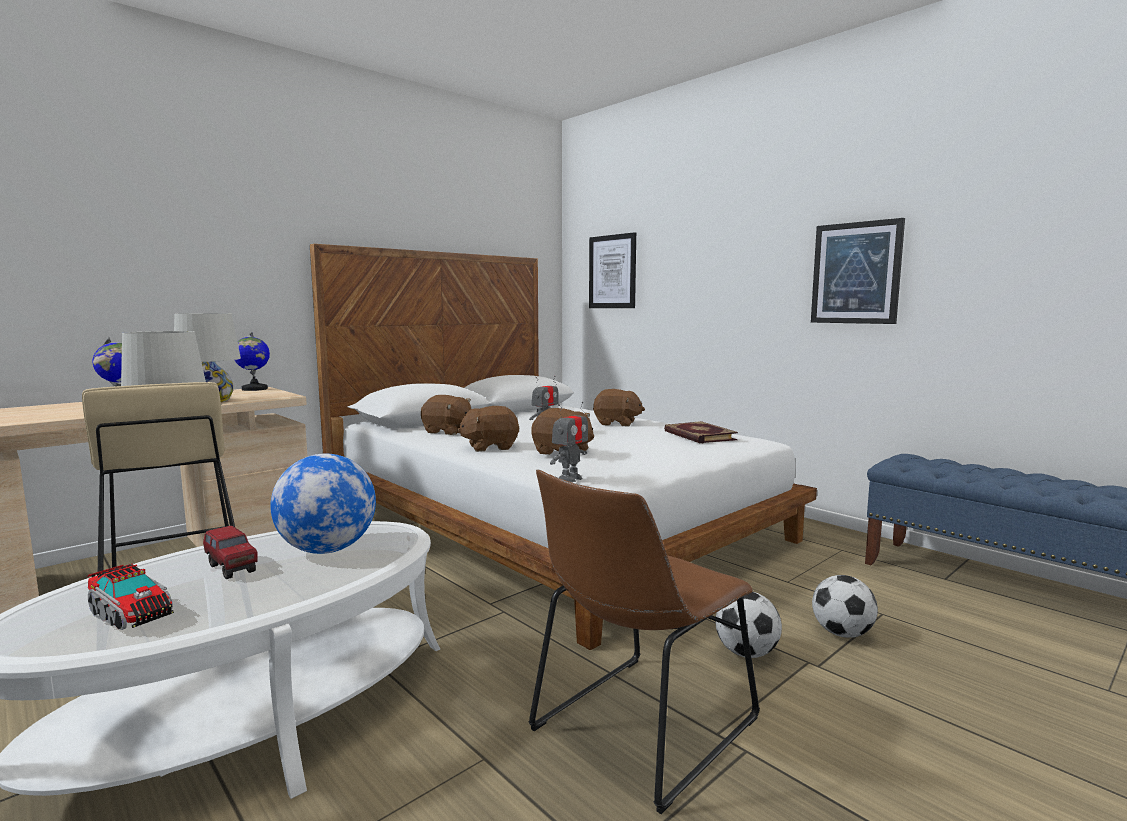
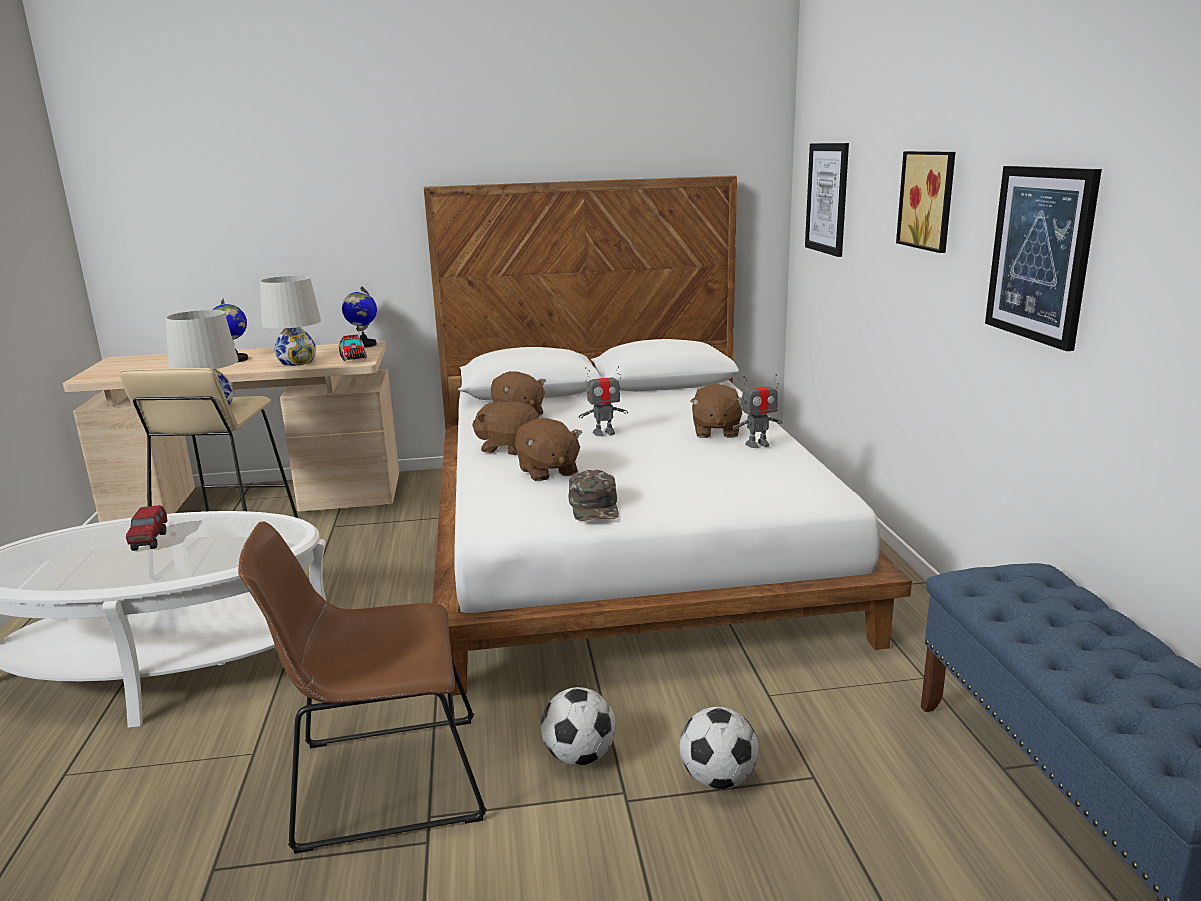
camera: 35 degrees right, 10 degrees up
(130, 613) = (53, 564): toy truck -> toy truck (353, 357)
(327, 550) = (223, 541): globe -> none
(570, 479) = (482, 512): toy robot -> toy robot (757, 444)
(617, 423) = (715, 431): brown plush toy -> brown plush toy turned 45 degrees clockwise
(642, 463) = (595, 506): none -> green cap
(698, 436) = (765, 473): book -> none
(736, 257) = (930, 200): none -> picture

